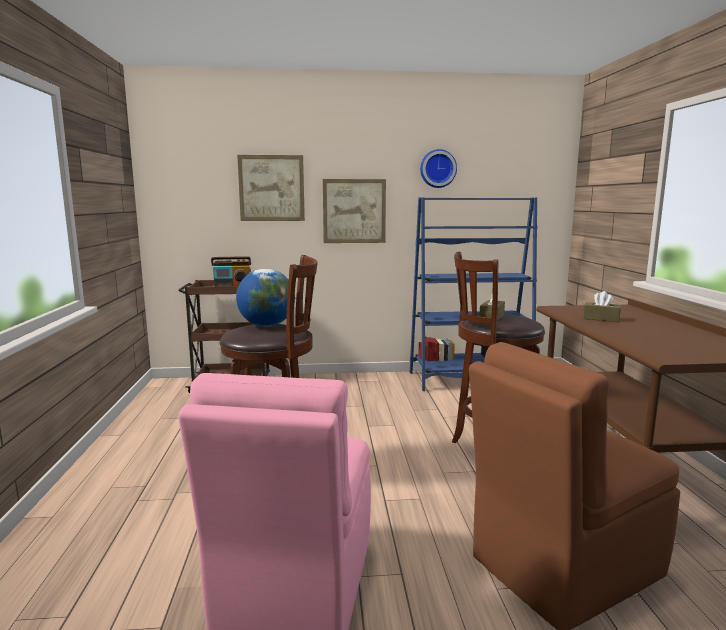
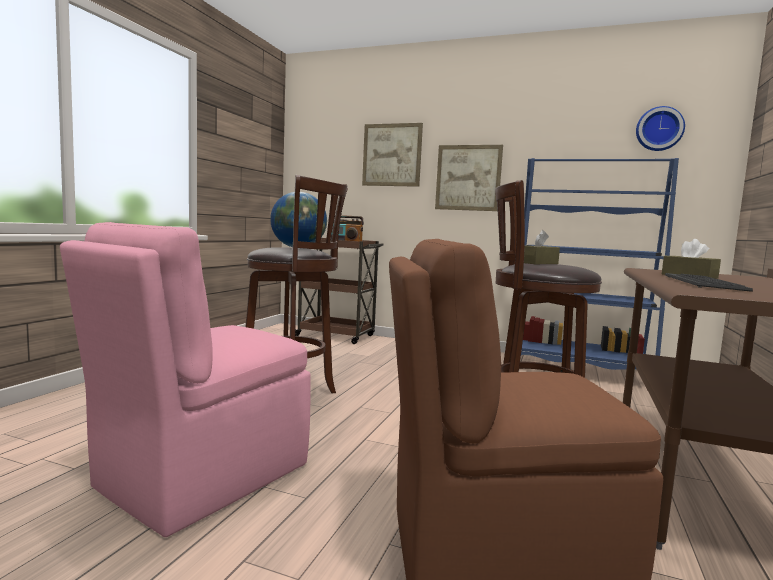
camera: 25 degrees right, 5 degrees down
(437, 168) = (562, 132): wall clock -> wall clock (659, 129)
(633, 334) = (704, 283): none -> keyboard

